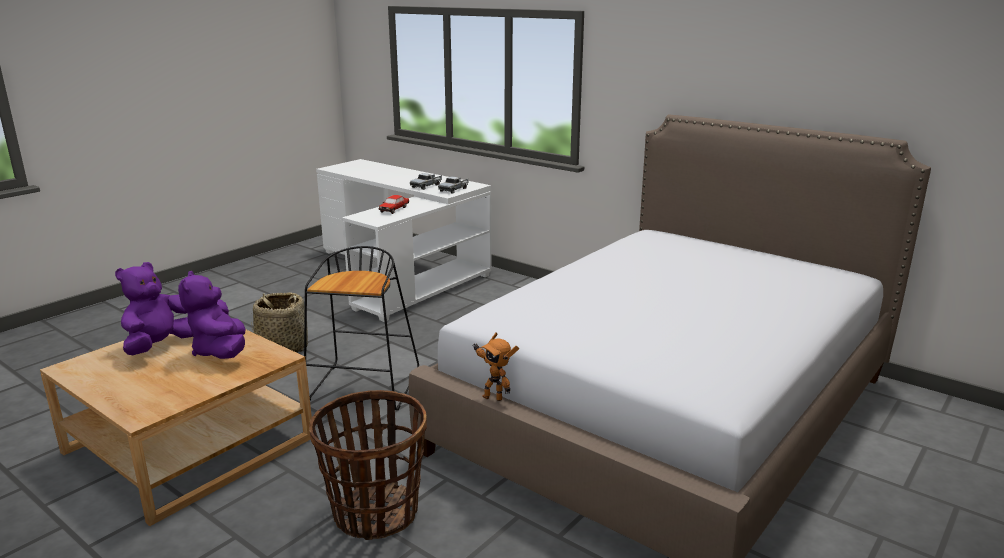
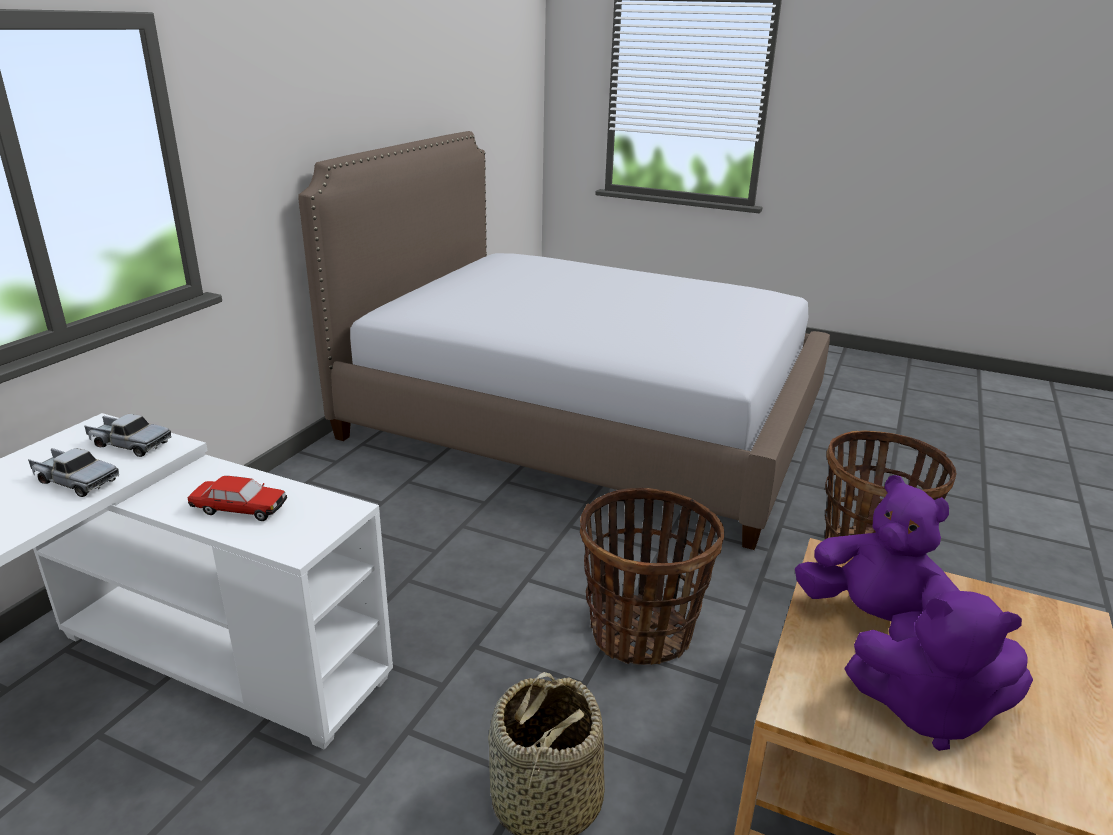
camera: 105 degrees left, 5 degrees up
(221, 351) = (872, 622): purple plush toy -> purple plush toy turned 105 degrees counterclockwise
(364, 388) = (641, 632): black stool -> basket
(493, 397) = (780, 410): toy robot -> none

